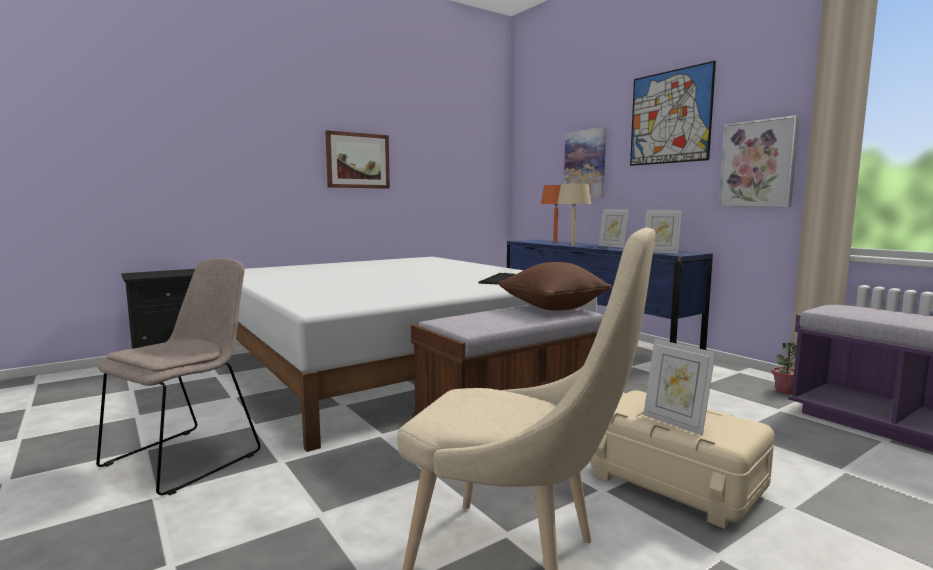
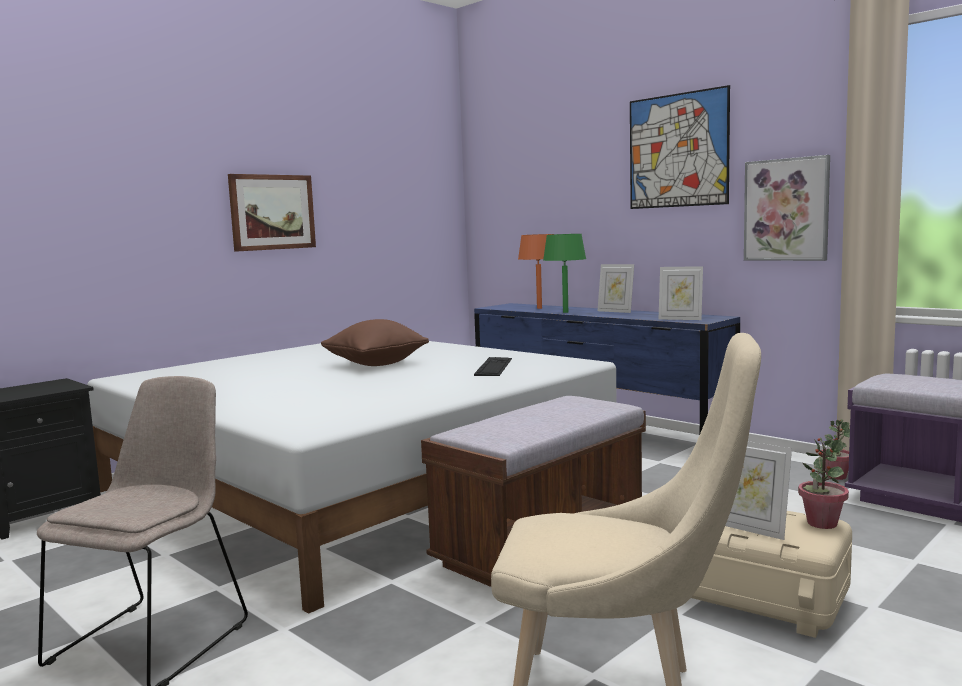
camera: 10 degrees left, 0 degrees up
(553, 308) = (581, 404): brown pillow -> brown pillow (376, 364)
(572, 245) = (565, 312): beige table lamp -> green table lamp
(585, 164) = (571, 206): picture -> none
(744, 425) = (821, 523): none -> potted plant

